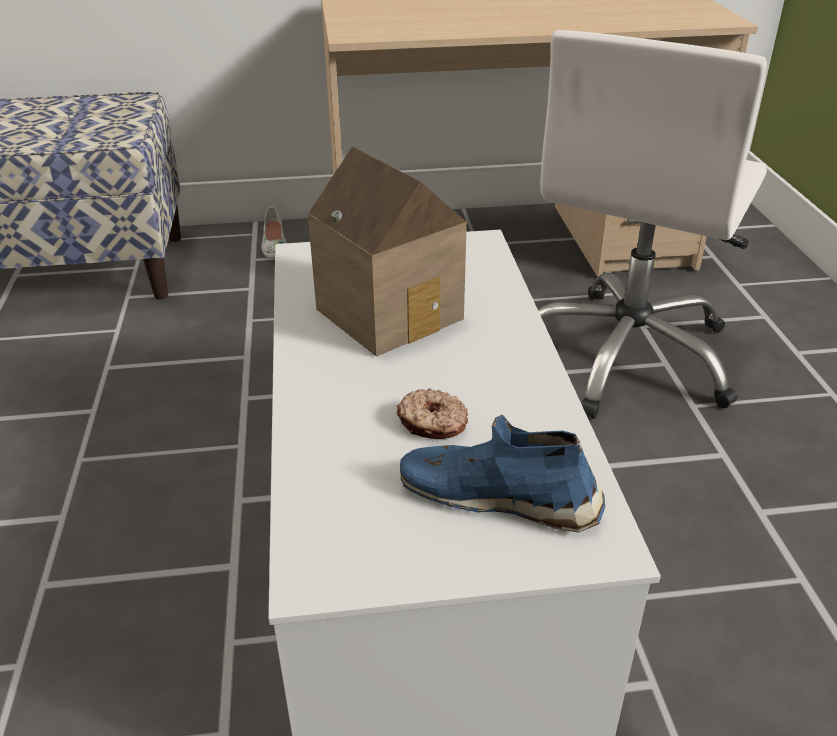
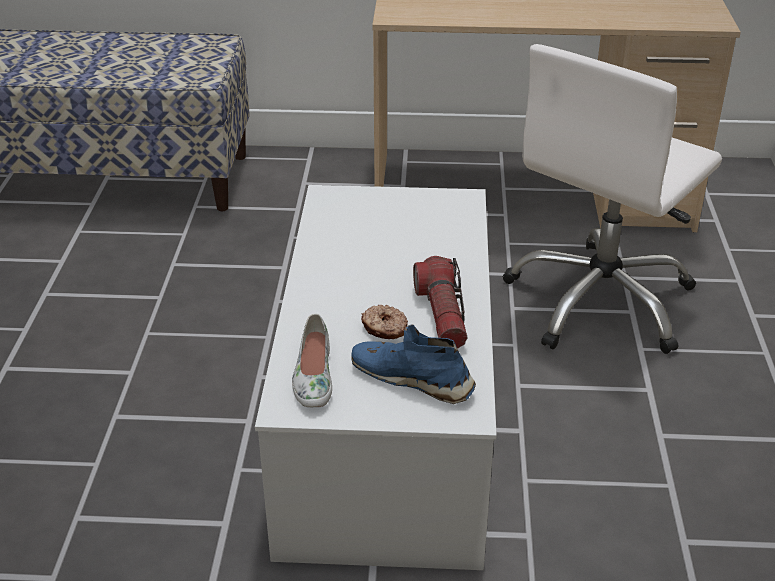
camera: 10 degrees right, 0 degrees up
(274, 246) = (324, 172): white shoe -> white shoe (313, 376)
(394, 311) = (382, 247): toy house -> none
(507, 393) = (442, 315): none -> flashlight

